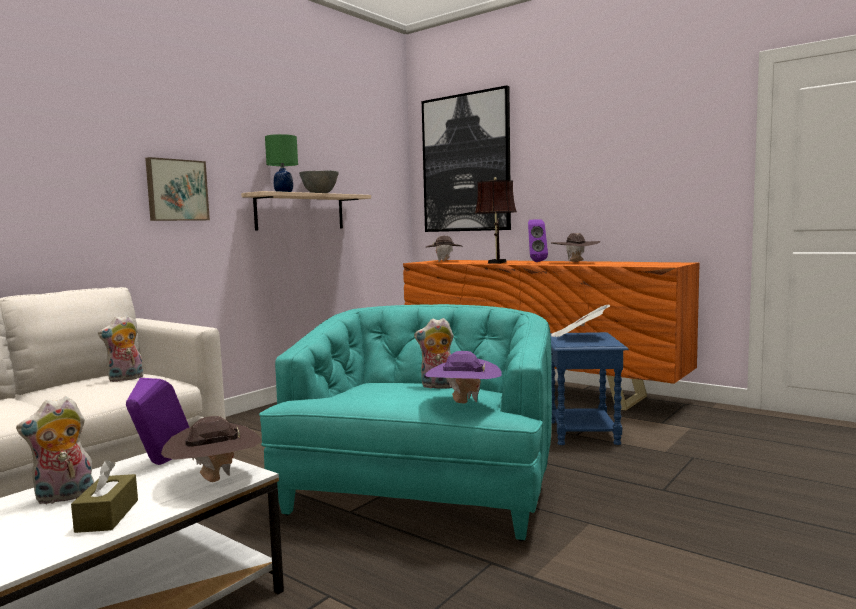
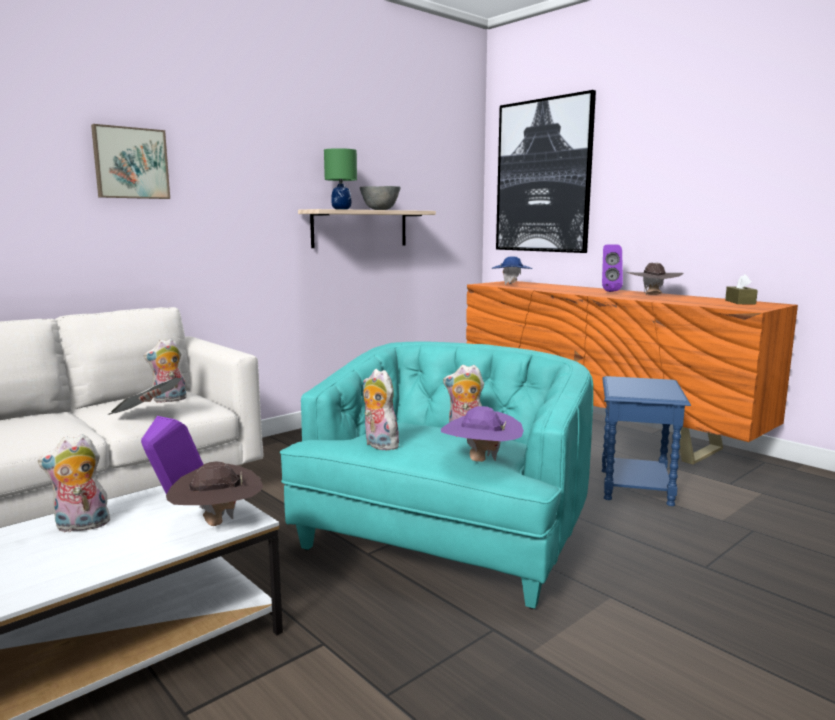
camera: 10 degrees right, 5 degrees up
(107, 516) = (111, 552): brown tissue box -> brown tissue box (740, 302)
(176, 190) = (231, 208): picture -> picture (130, 163)
(360, 398) = (378, 445): none -> plush toy
(444, 261) = (511, 284): brown hat -> blue hat
(496, 263) = (565, 290): brown table lamp -> none
(578, 337) = (639, 384): newspaper -> newspaper (147, 414)

